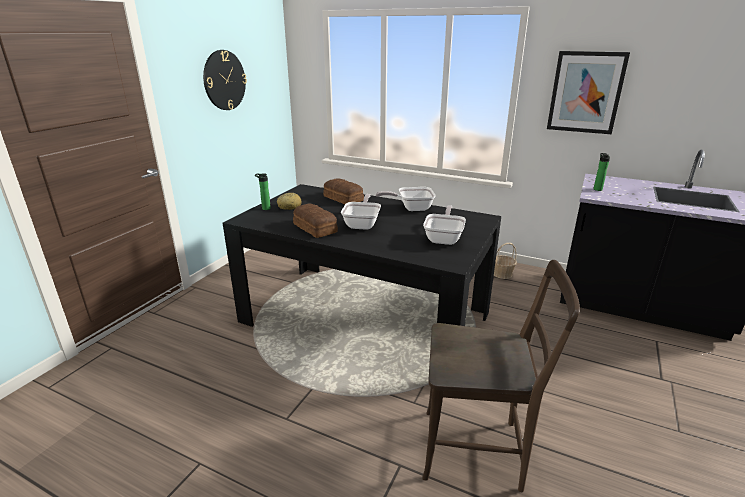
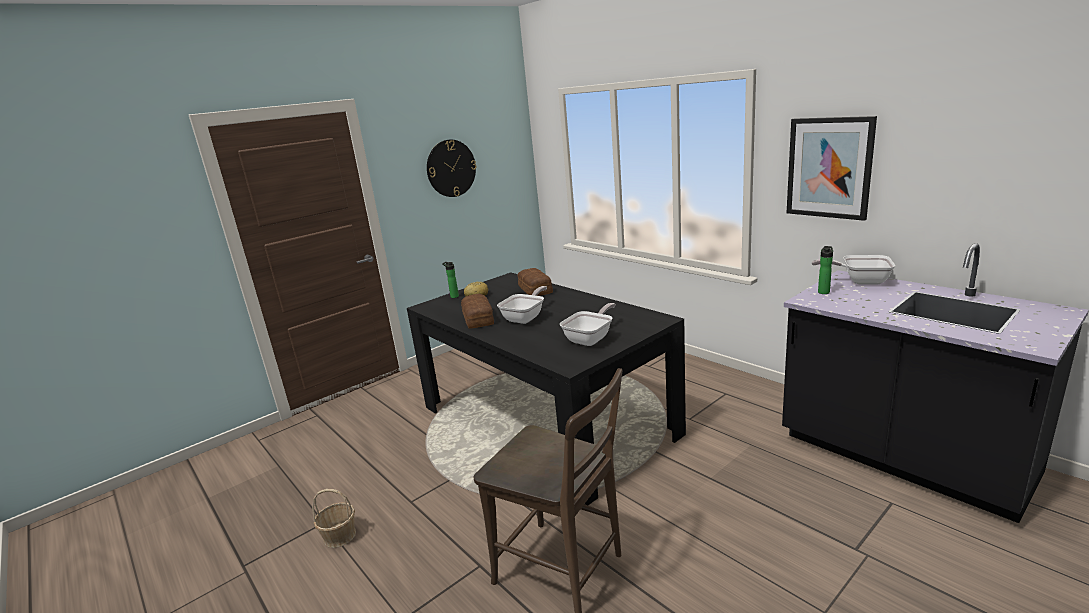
camera: 25 degrees right, 5 degrees down
(411, 208) = (592, 304): frying pan -> frying pan (859, 281)
(502, 274) = (739, 392): basket -> basket (339, 536)

